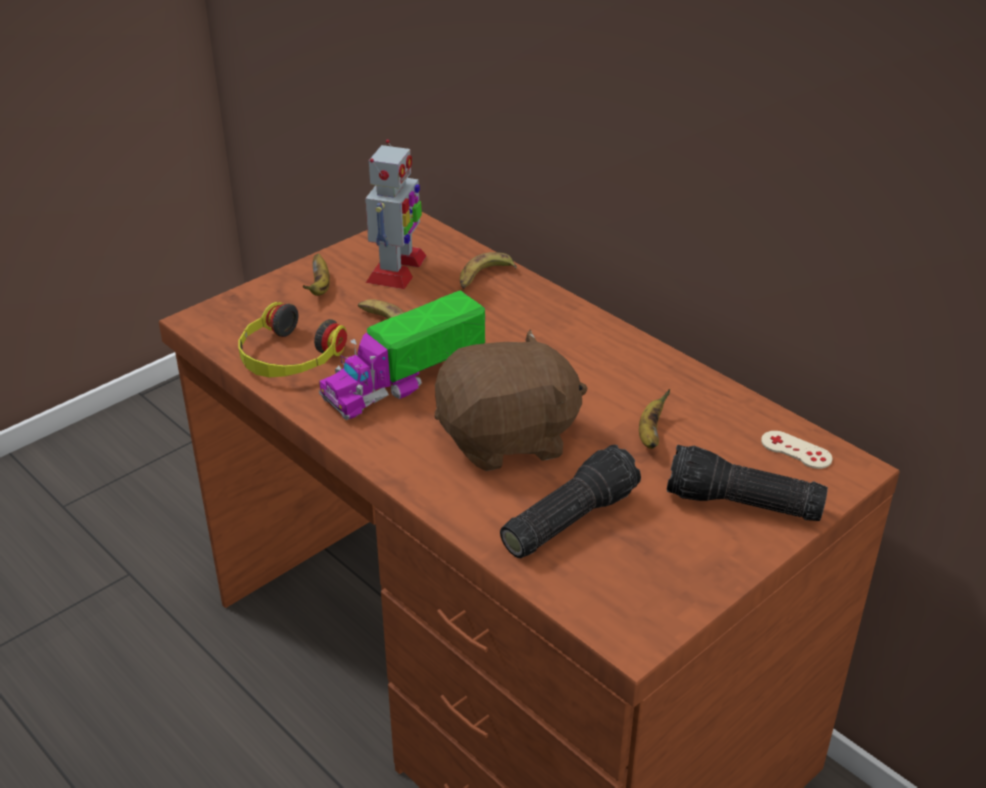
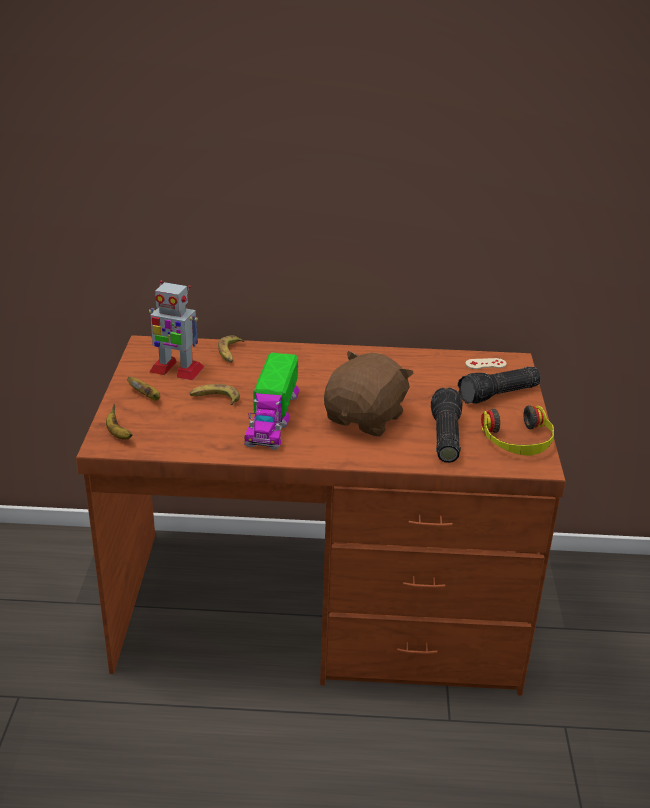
camera: 45 degrees left, 5 degrees down
(288, 357) = (191, 437): headphones -> headphones (518, 440)
(396, 269) = (176, 369): toy robot -> toy robot turned 135 degrees clockwise
(650, 434) = (421, 386): banana -> banana (118, 434)

